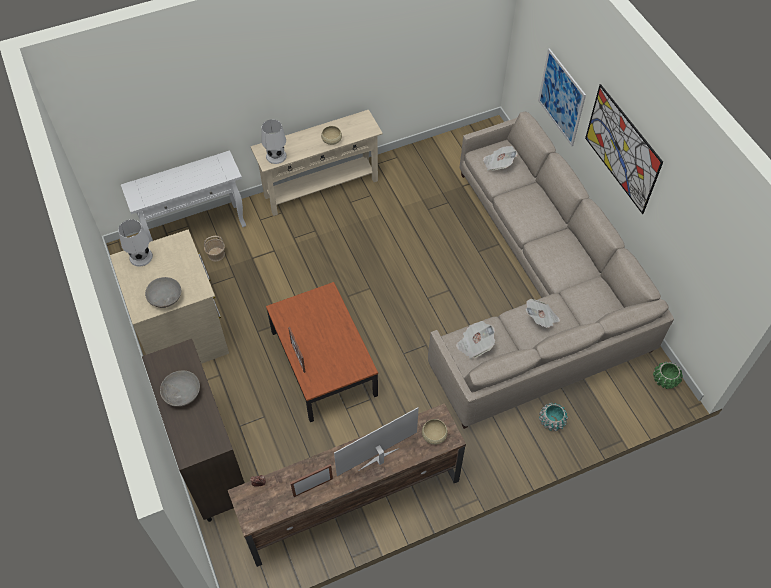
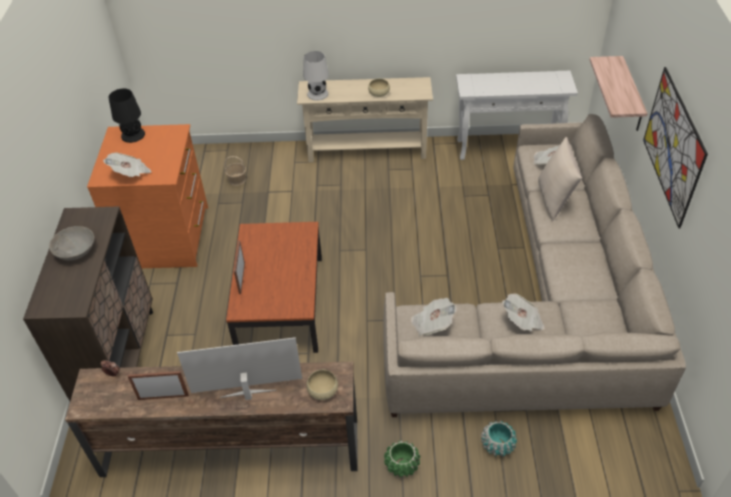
camera: 25 degrees right, 10 degrees down
(141, 257) = (132, 135): white table lamp -> black table lamp
(165, 297) = (130, 173): grey bowl -> newspaper
(183, 333) = (167, 237): beige dresser -> orange dresser
(196, 230) = (232, 155): white console table -> white console table (508, 148)
(518, 200) = (554, 200): none -> beige pillow
(561, 97) = (631, 95): picture -> shelf
(665, 380) = (662, 447): green planter -> green planter (402, 465)

